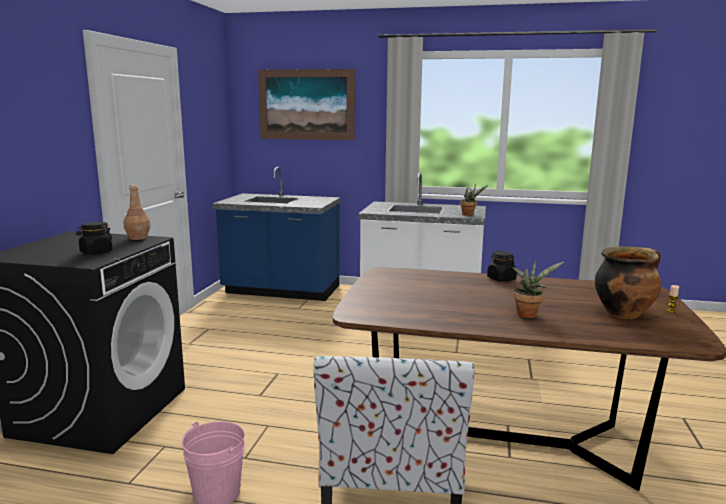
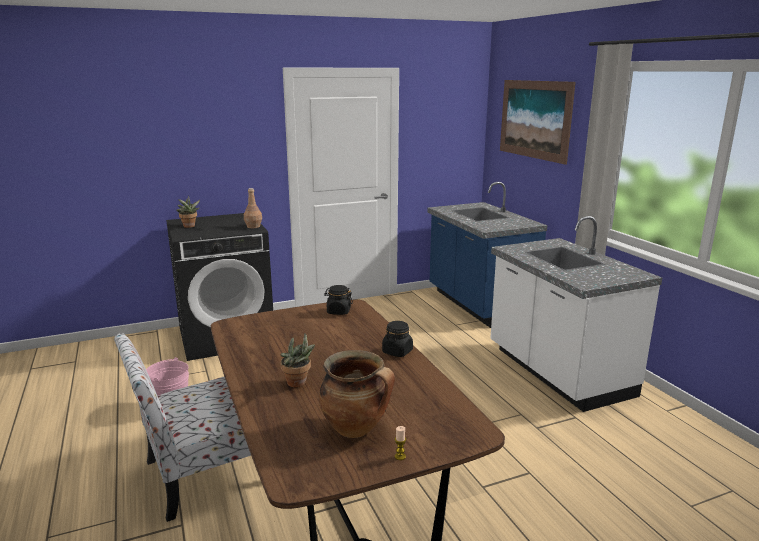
camera: 55 degrees right, 5 degrees up
(96, 252) = (207, 231): black jar -> black jar (338, 311)
(469, 214) = (589, 281): potted plant -> potted plant (189, 226)

